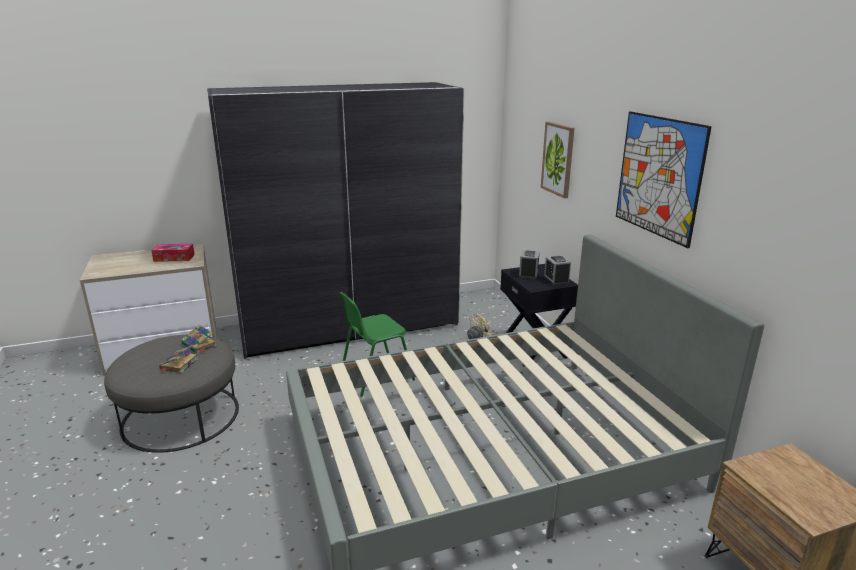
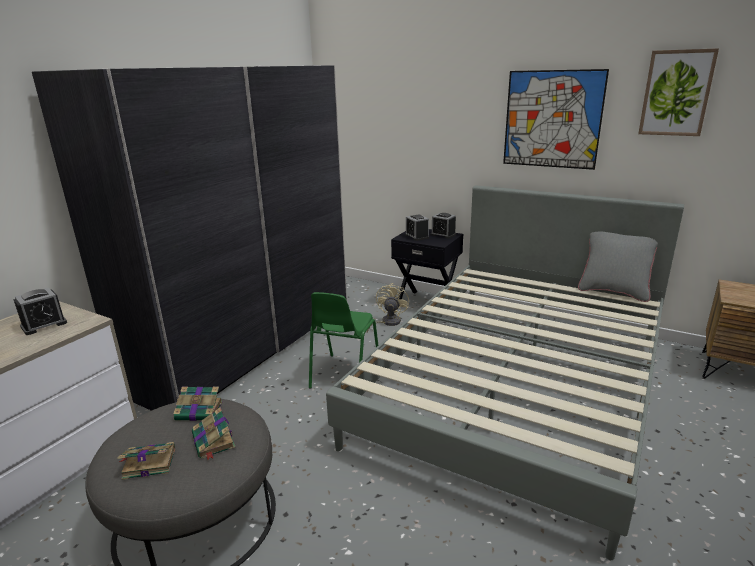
camera: 40 degrees left, 0 degrees up
(141, 360) = (148, 463): none -> book
(174, 258) = (44, 325): tissue box -> alarm clock
(558, 159) = (414, 129): picture -> picture (676, 93)
(675, 407) = (613, 292): none -> grey pillow

